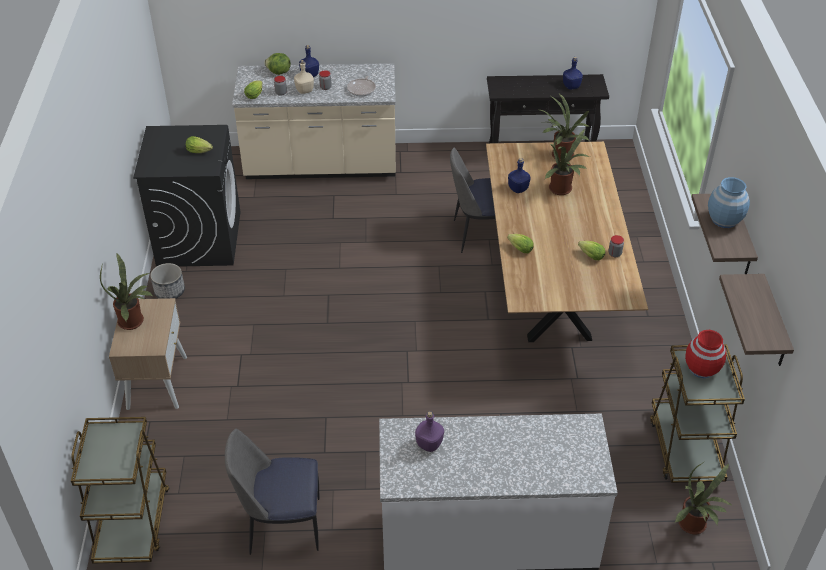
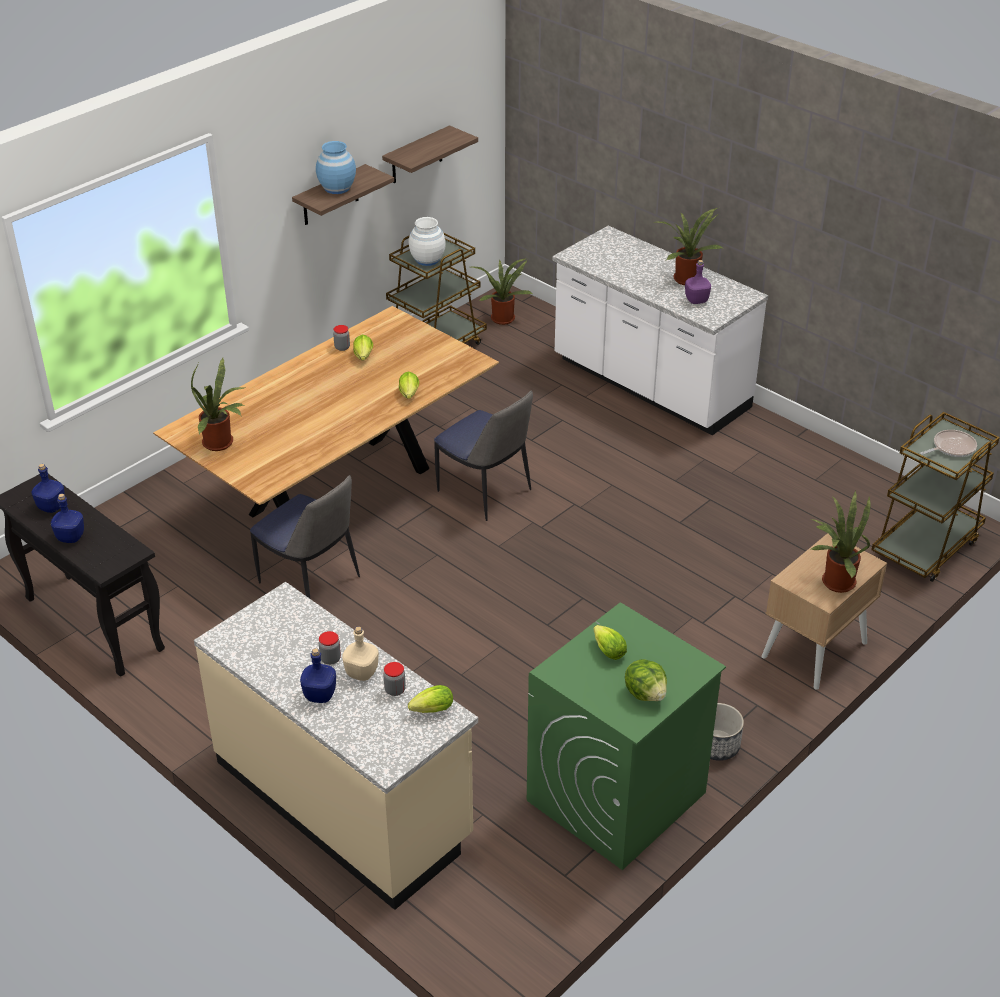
camera: 135 degrees left, 5 degrees down
(199, 238) = (616, 797): black washing machine -> green washing machine
(279, 72) = (351, 730): lettuce -> lettuce (646, 693)
(282, 525) = (797, 475): chair -> chair (486, 492)
(362, 88) = (292, 625): frying pan -> frying pan (951, 447)
(518, 189) = (317, 440): blue bottle -> blue bottle (71, 537)
(562, 190) = (281, 415): potted plant -> potted plant (686, 278)
(702, 369) = (427, 259): red vase -> white vase

